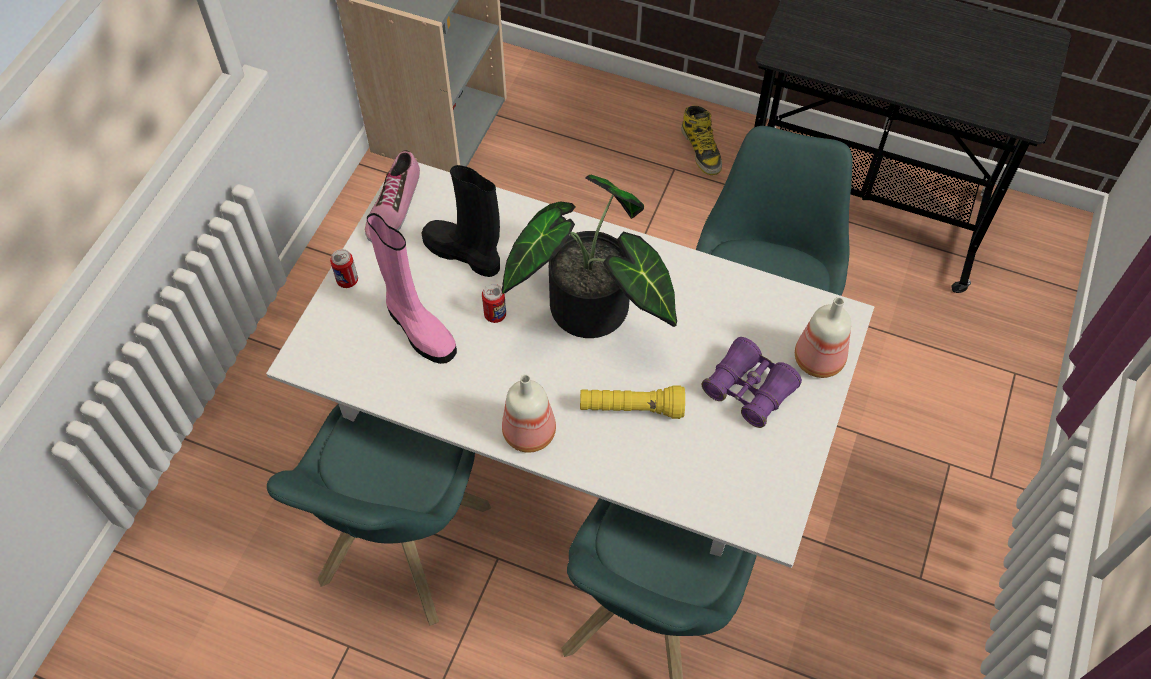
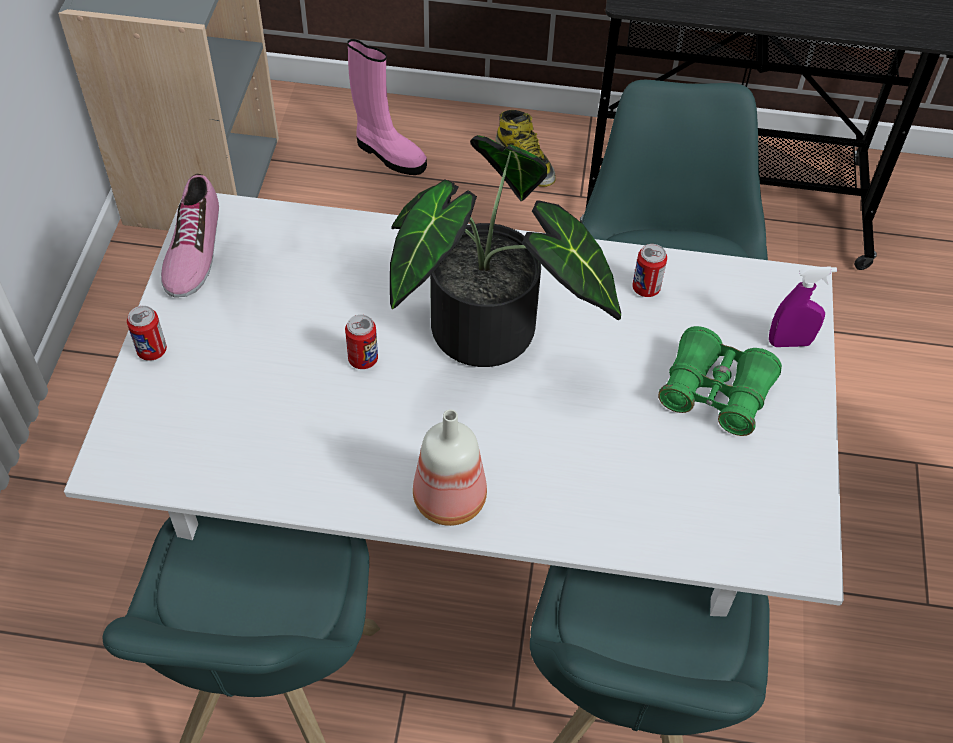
camera: 15 degrees left, 5 degrees down
(418, 329) = (265, 395): pink boot -> pink boot (388, 154)
(464, 254) = (302, 292): black boot -> none
(631, 408) = (574, 444): yellow flashlight -> none
(722, 297) = (646, 288): none -> can
(749, 389) = (715, 392): purple binoculars -> green binoculars
(819, 361) = (789, 342): bottle -> purple spray bottle

